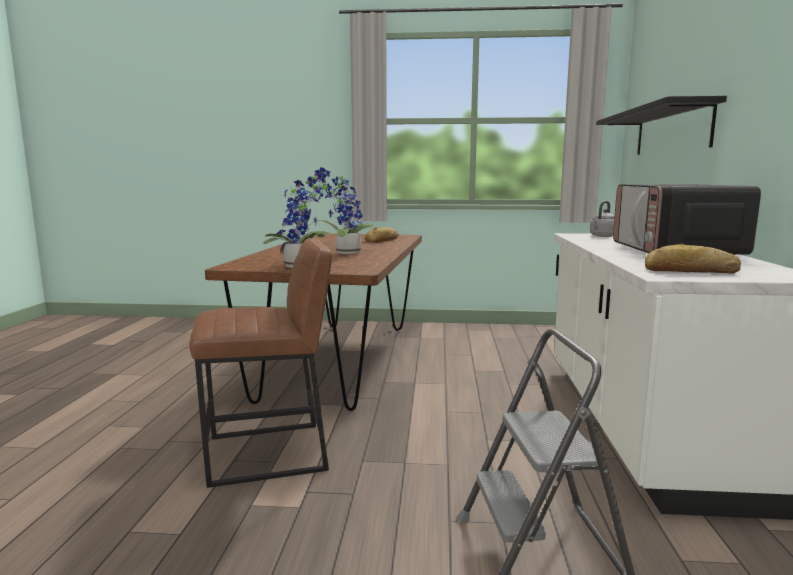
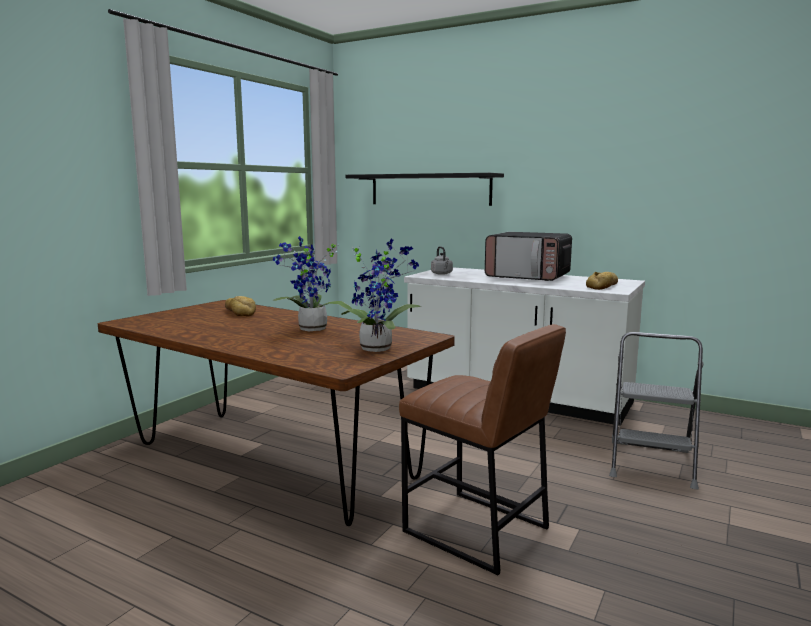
camera: 65 degrees left, 0 degrees up
(269, 453) = (478, 530): brown chair -> brown chair turned 120 degrees clockwise

